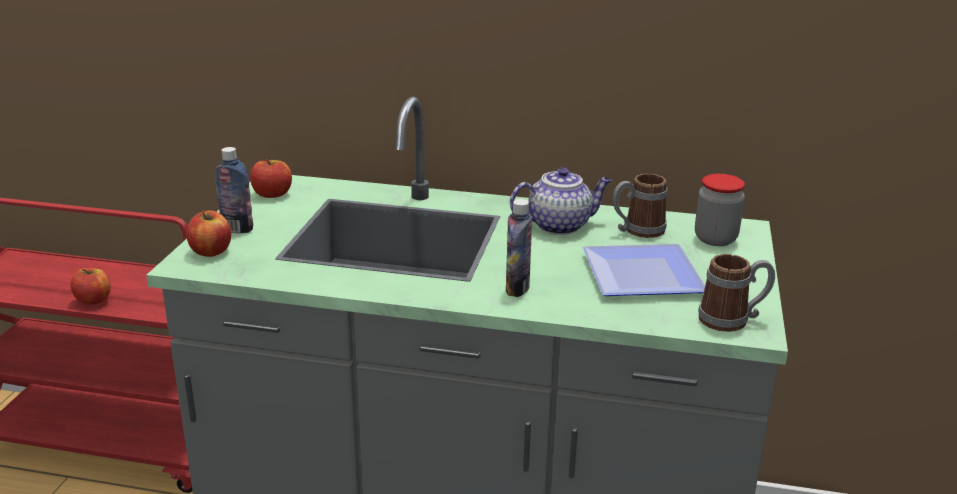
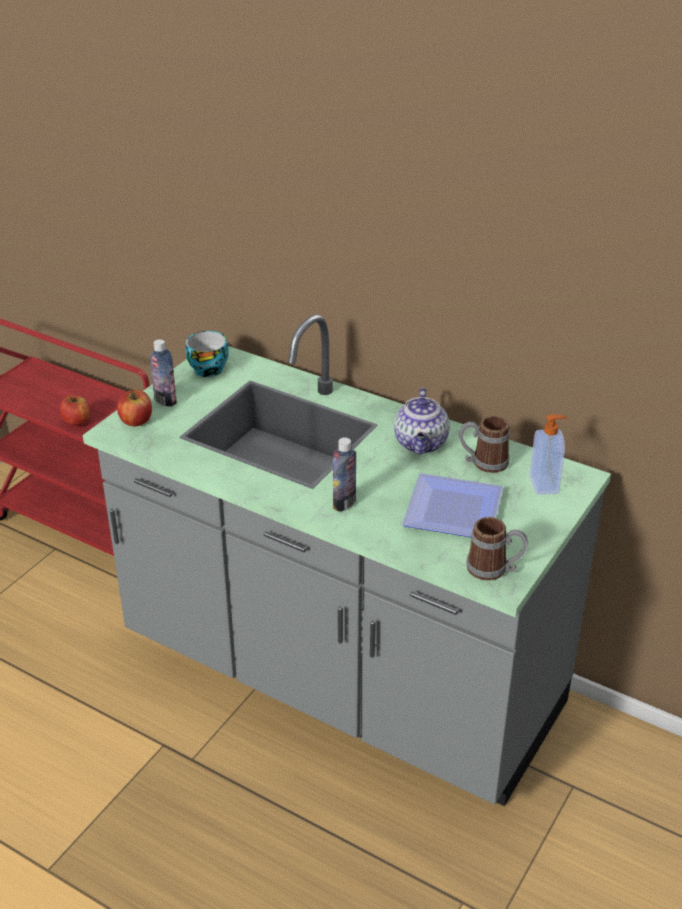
camera: 20 degrees right, 10 degrees up
(272, 194) = (208, 368): apple -> cup
(560, 225) = (421, 444): teapot -> teapot turned 90 degrees clockwise
(715, 239) = (545, 484): jar -> soap dispenser

